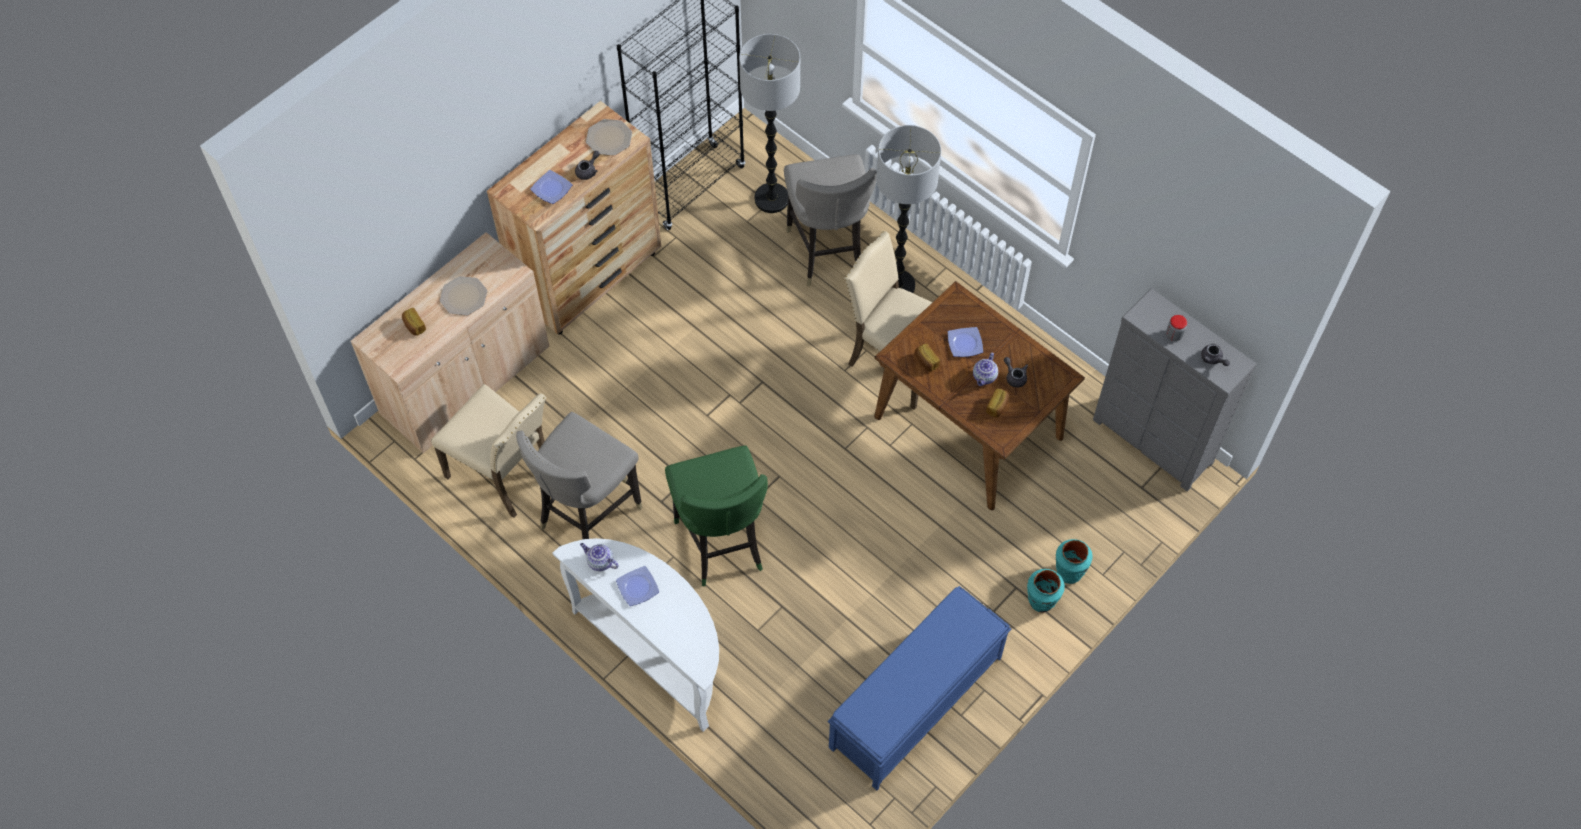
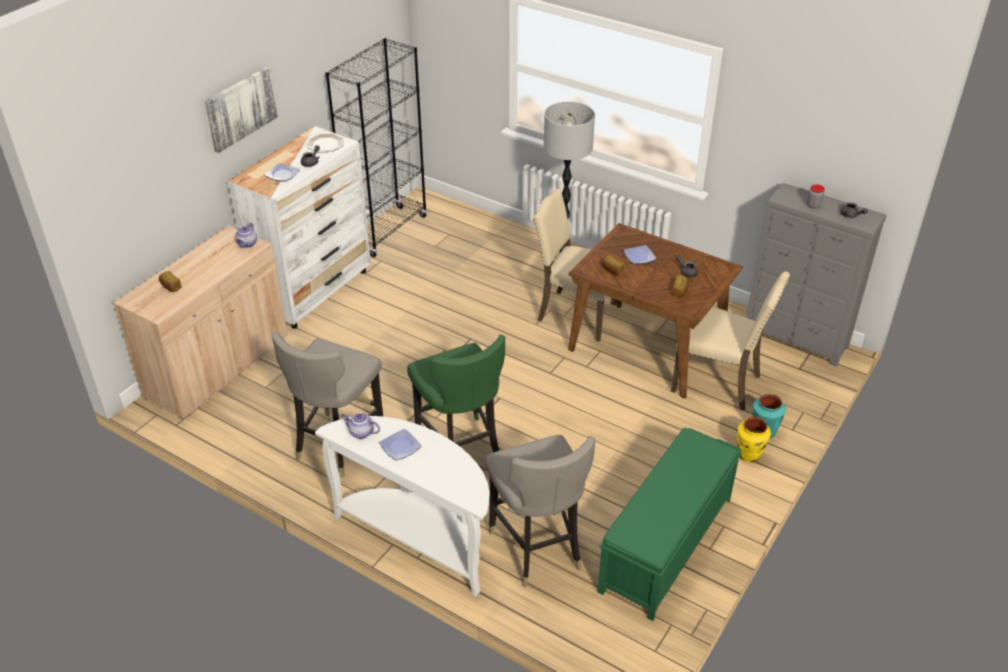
camera: 10 degrees left, 20 degrees down
(464, 296) = (213, 264): plate -> none
(504, 473) = (258, 425): beige chair -> beige chair (718, 382)
(505, 116) = (240, 108): none -> picture
(589, 277) = (315, 291): brown dresser -> white dresser
(772, 199) = (451, 232): floor lamp -> none
(827, 253) = (502, 257): grey stool -> grey stool (537, 549)
(915, 703) = (665, 545): blue bench -> green bench
(984, 377) = (662, 274): teapot -> teapot (247, 244)
(1041, 601) = (749, 455): turquoise vase -> yellow vase

